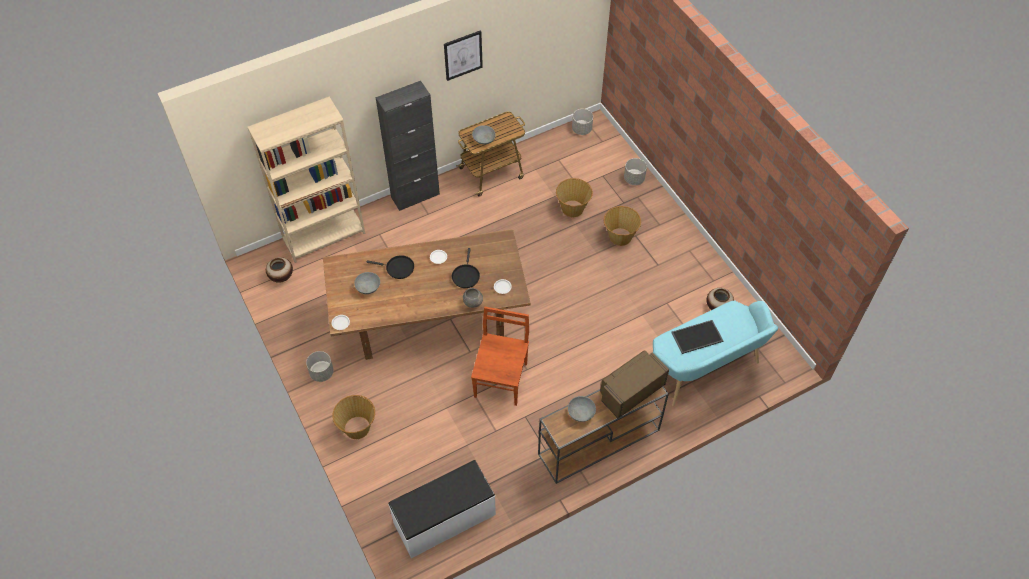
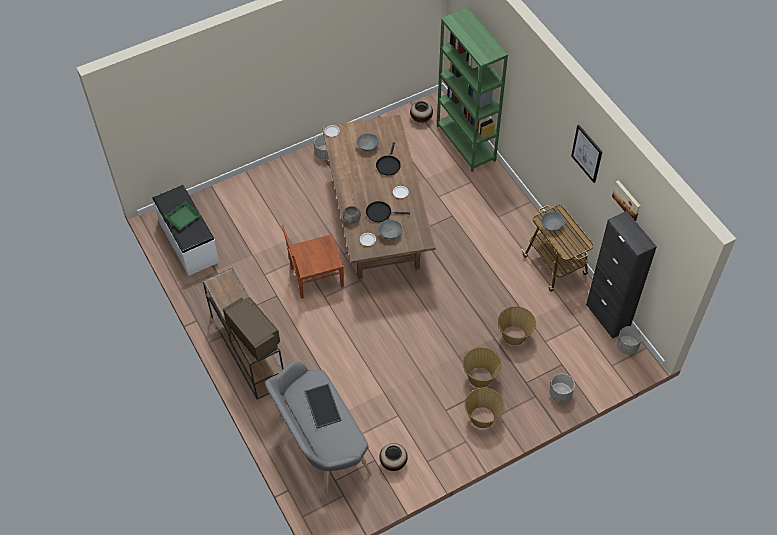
camera: 90 degrees right, 0 degrees up
(324, 237) = (466, 143): beige bookcase -> green bookcase
(357, 427) = (273, 181): basket -> basket (482, 417)
(415, 196) = (519, 206): black cabinet -> black cabinet (607, 317)
(443, 496) = (183, 217): none -> green tray
(501, 378) = (315, 277): brown chair -> brown chair turned 150 degrees clockwise
(522, 32) = (627, 200): none -> picture
(581, 413) = (234, 297): grey bowl -> grey bowl (390, 234)
(704, 370) = (319, 443): turquoise bench -> grey bench

